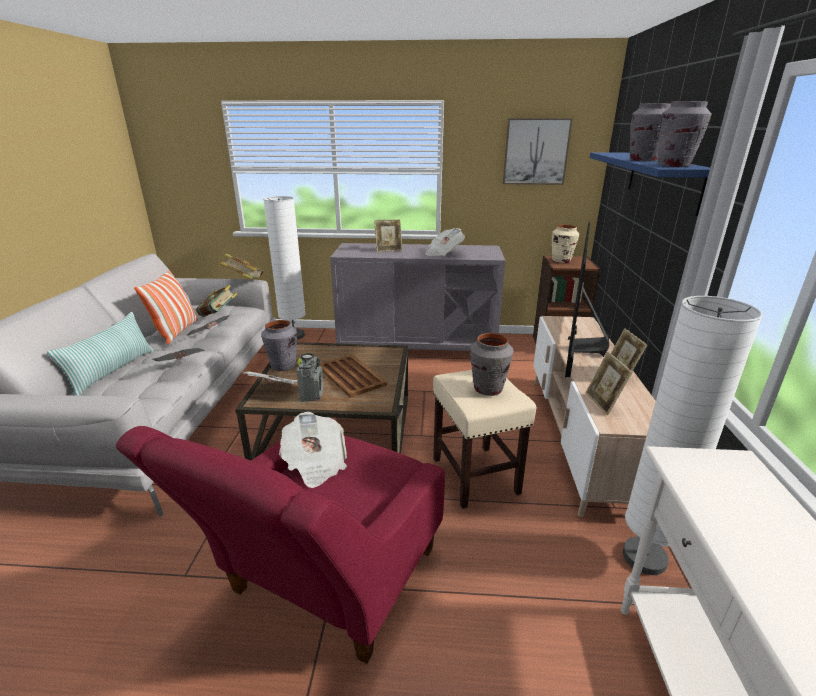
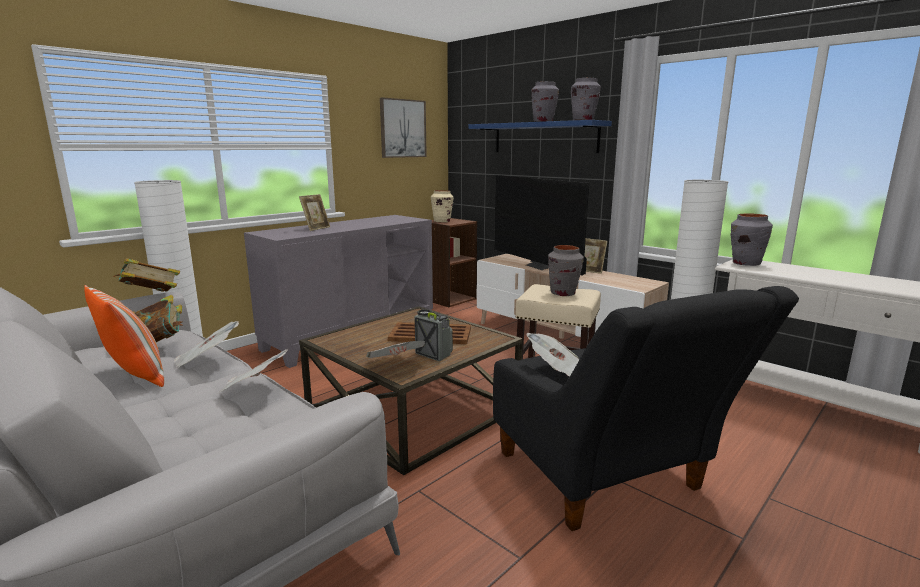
camera: 50 degrees left, 10 degrees down
(112, 371) = (157, 432): pillow -> none
(283, 366) = (354, 351): grey vase -> grey vase (745, 263)
(325, 584) = (607, 480): red armchair -> black armchair
(443, 253) = (371, 223): newspaper -> none
(603, 403) = (615, 282): picture frame -> none

